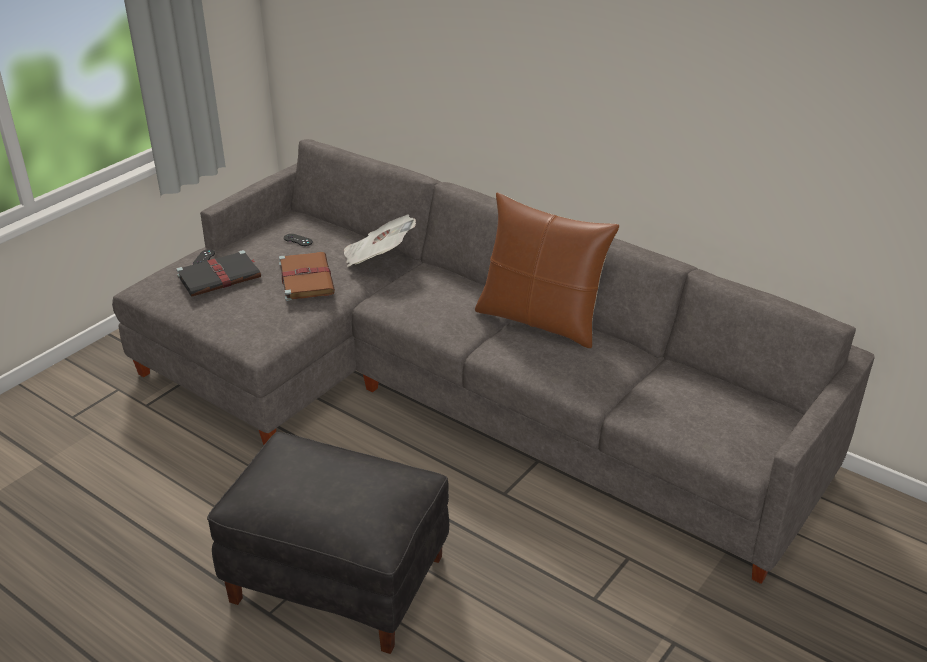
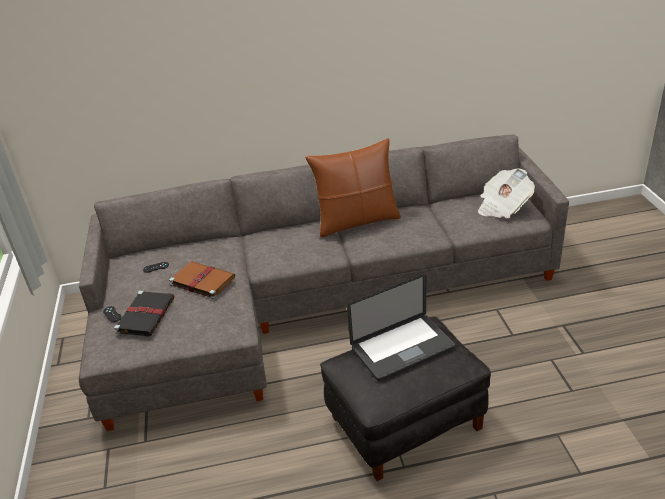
camera: 45 degrees left, 0 degrees up
(350, 476) = (402, 348): none -> laptop
(378, 258) = (222, 246): newspaper -> newspaper (503, 206)

